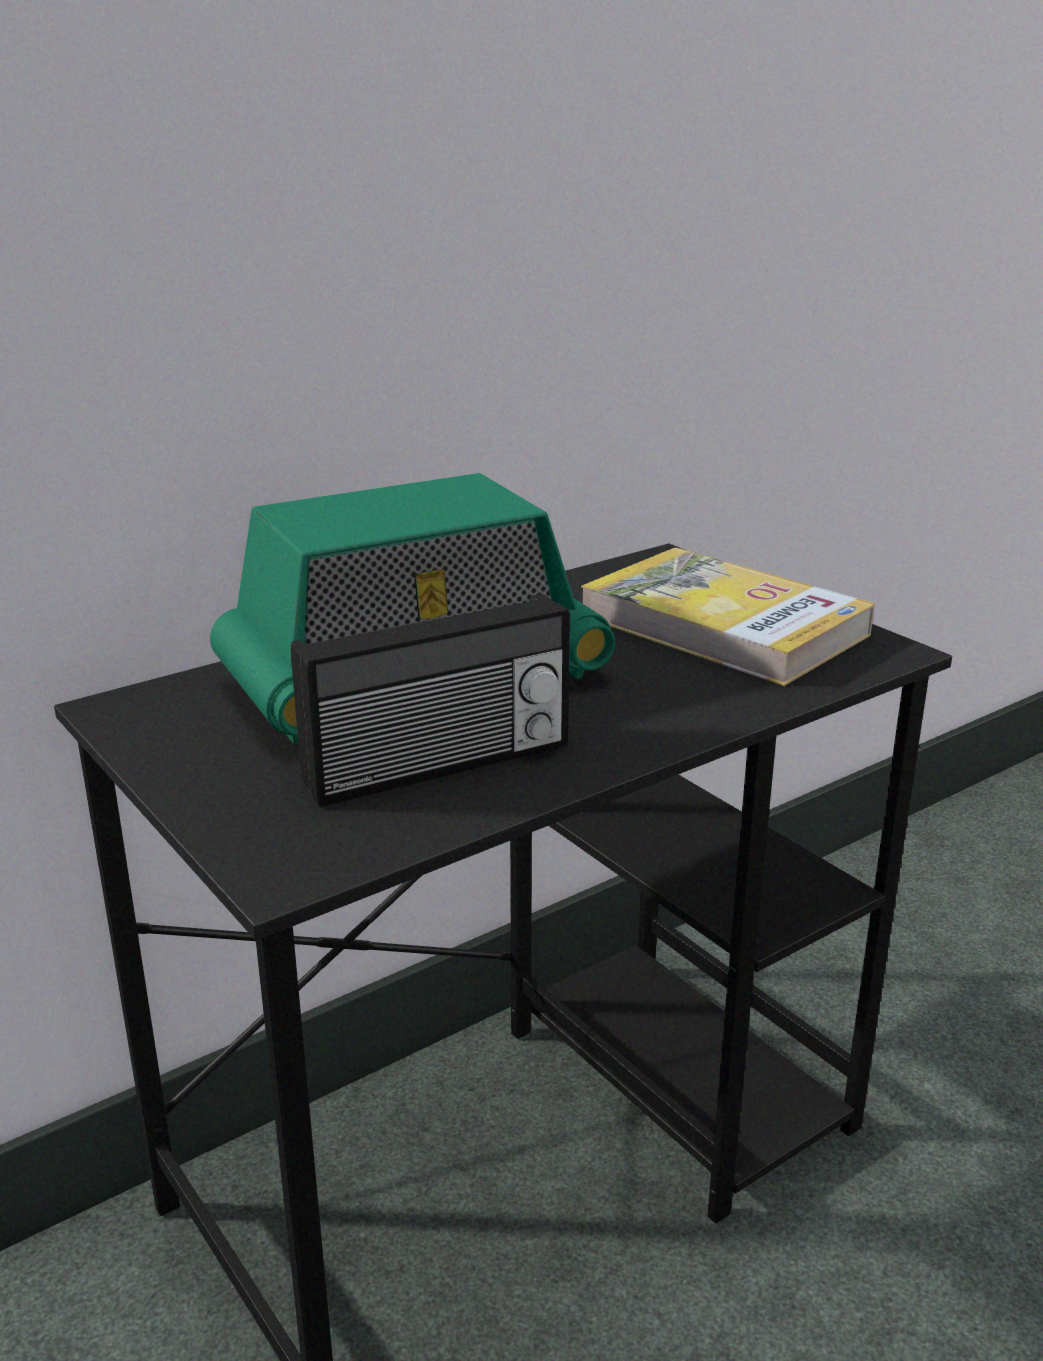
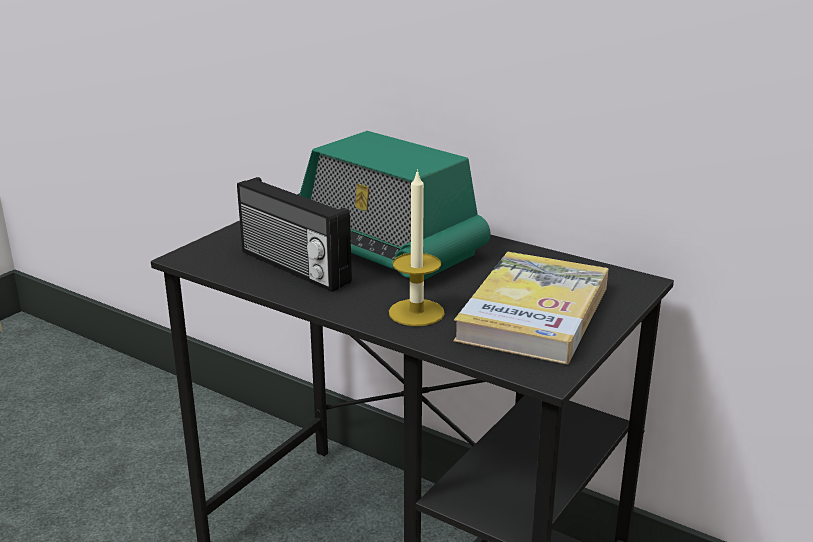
camera: 70 degrees right, 0 degrees up
(682, 694) = (416, 312): none -> candle

